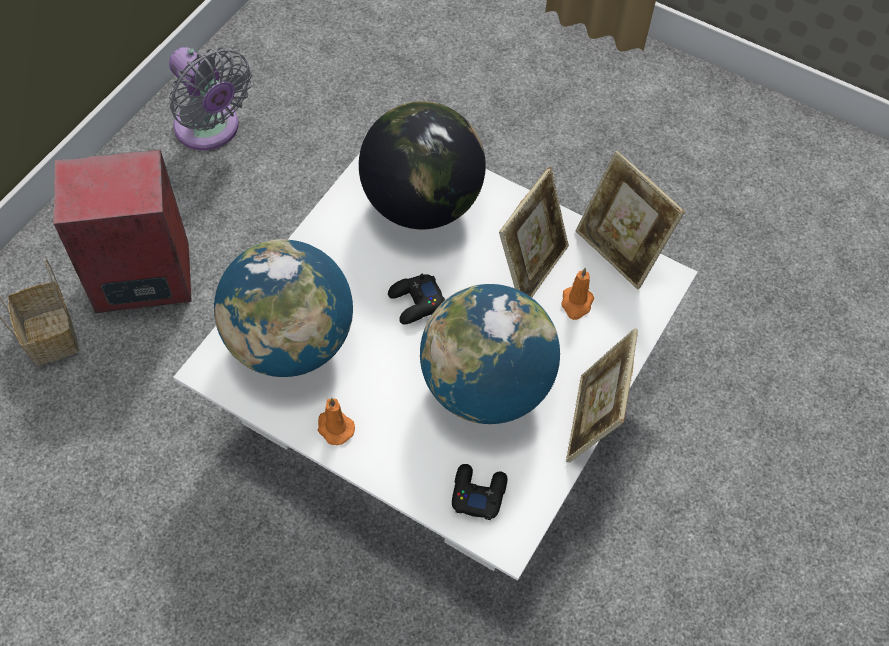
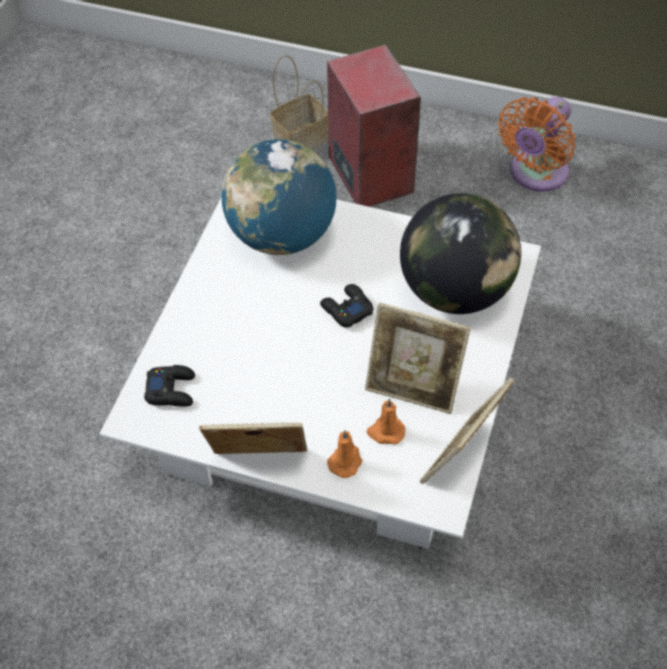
camera: 80 degrees right, 5 degrees down
(210, 130) = (535, 174): grey fan -> orange fan
(334, 427) = (211, 281): orange candle -> orange candle (346, 461)
(485, 386) = (275, 376): globe -> none

